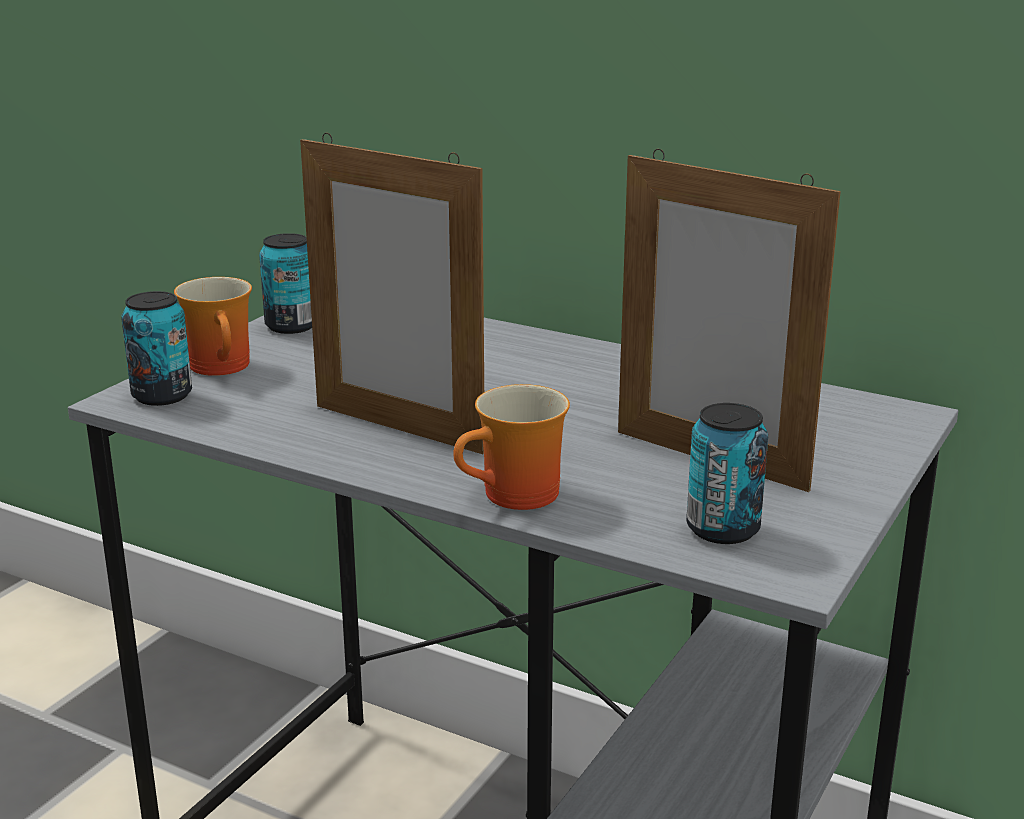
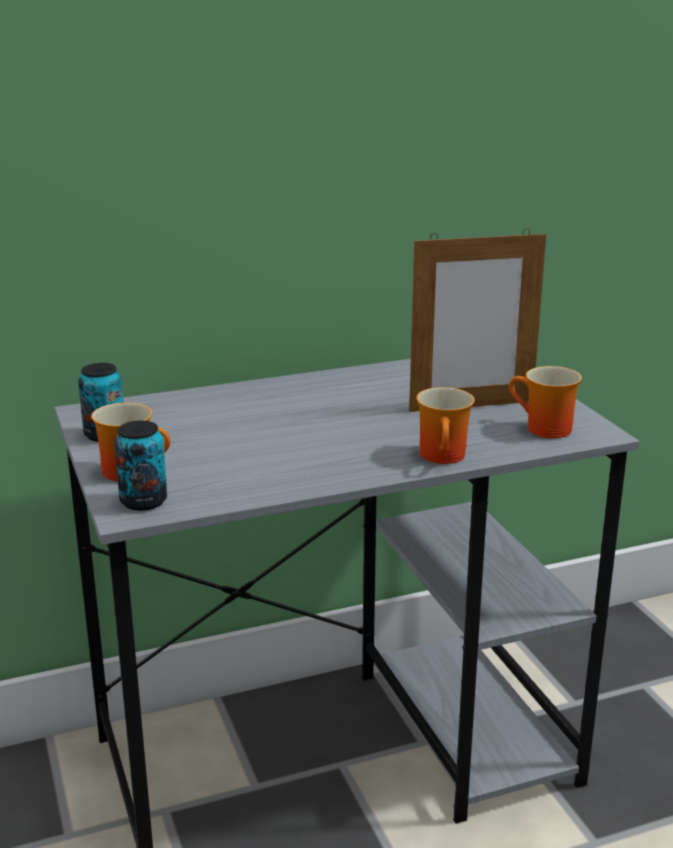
camera: 50 degrees left, 0 degrees up
(398, 428) = (315, 455): picture frame -> none
(722, 529) = (542, 429): can -> mug

